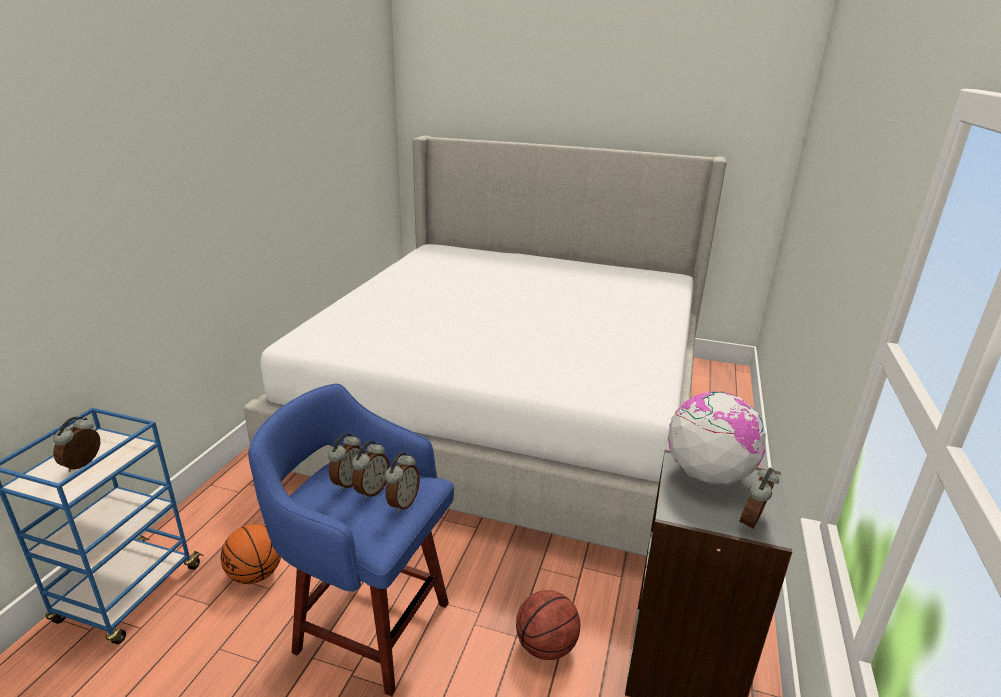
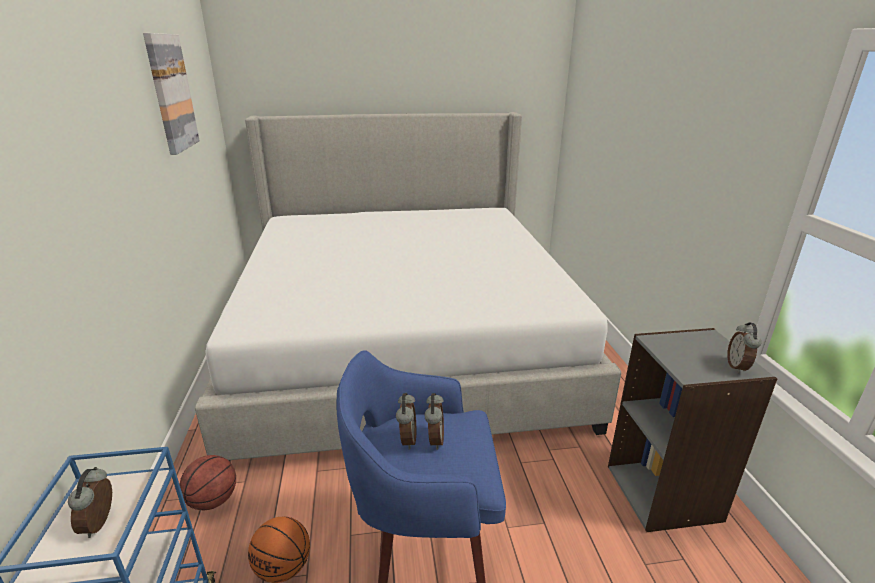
camera: 25 degrees left, 0 degrees up
(318, 109) = (171, 93): none -> picture
(402, 503) = (470, 441): alarm clock -> none
(545, 646) = (570, 521): basketball -> basketball (213, 500)
(707, 475) = (678, 343): globe -> none

